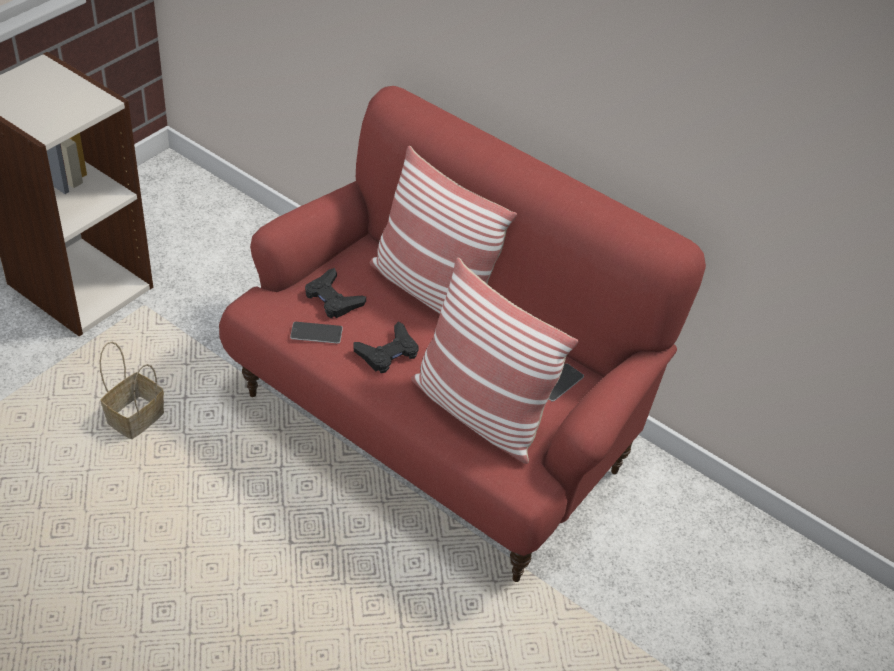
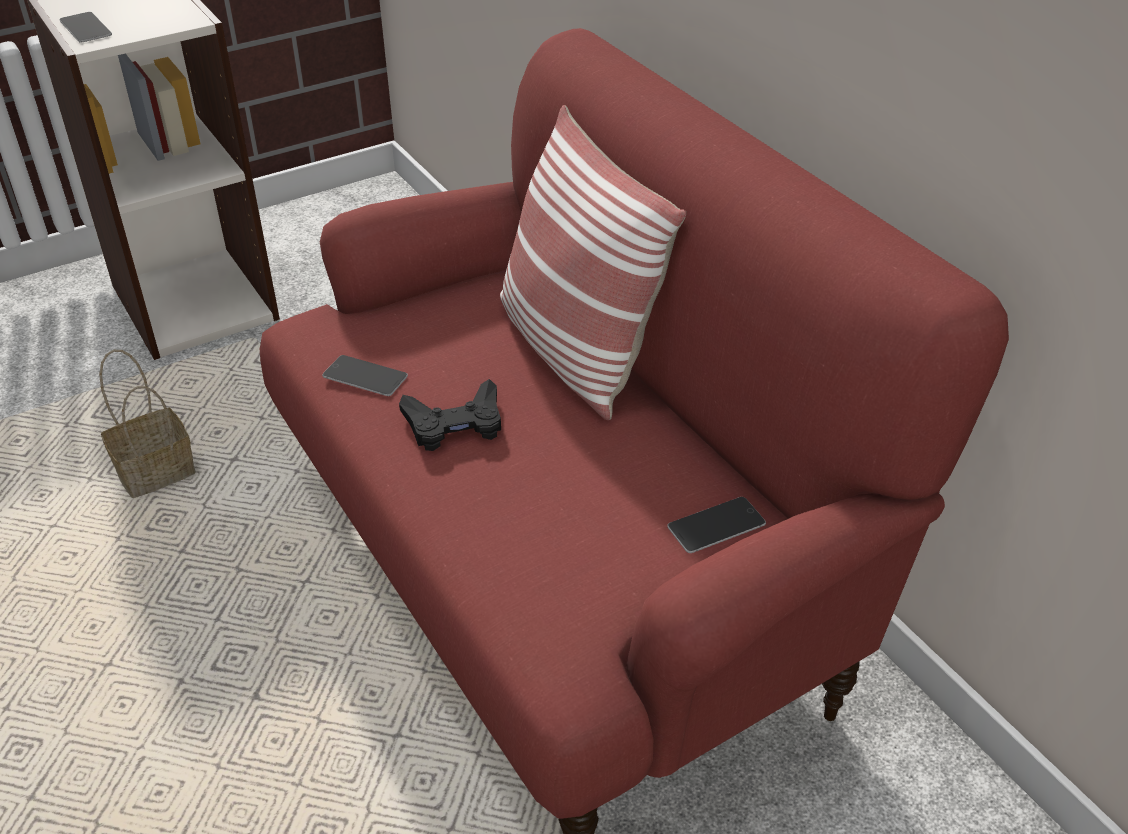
camera: 25 degrees right, 5 degrees down
(33, 119) = (85, 27): none -> phone
(333, 299) = (418, 336): black game controller -> none
(479, 412) = (552, 543): pillow -> none

